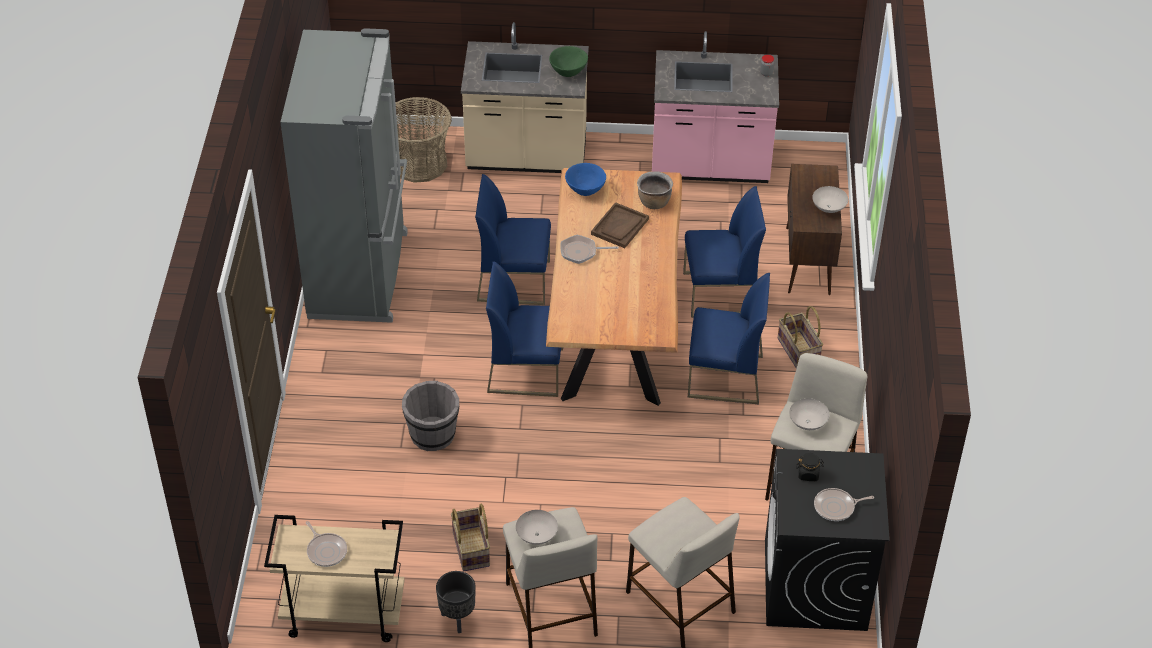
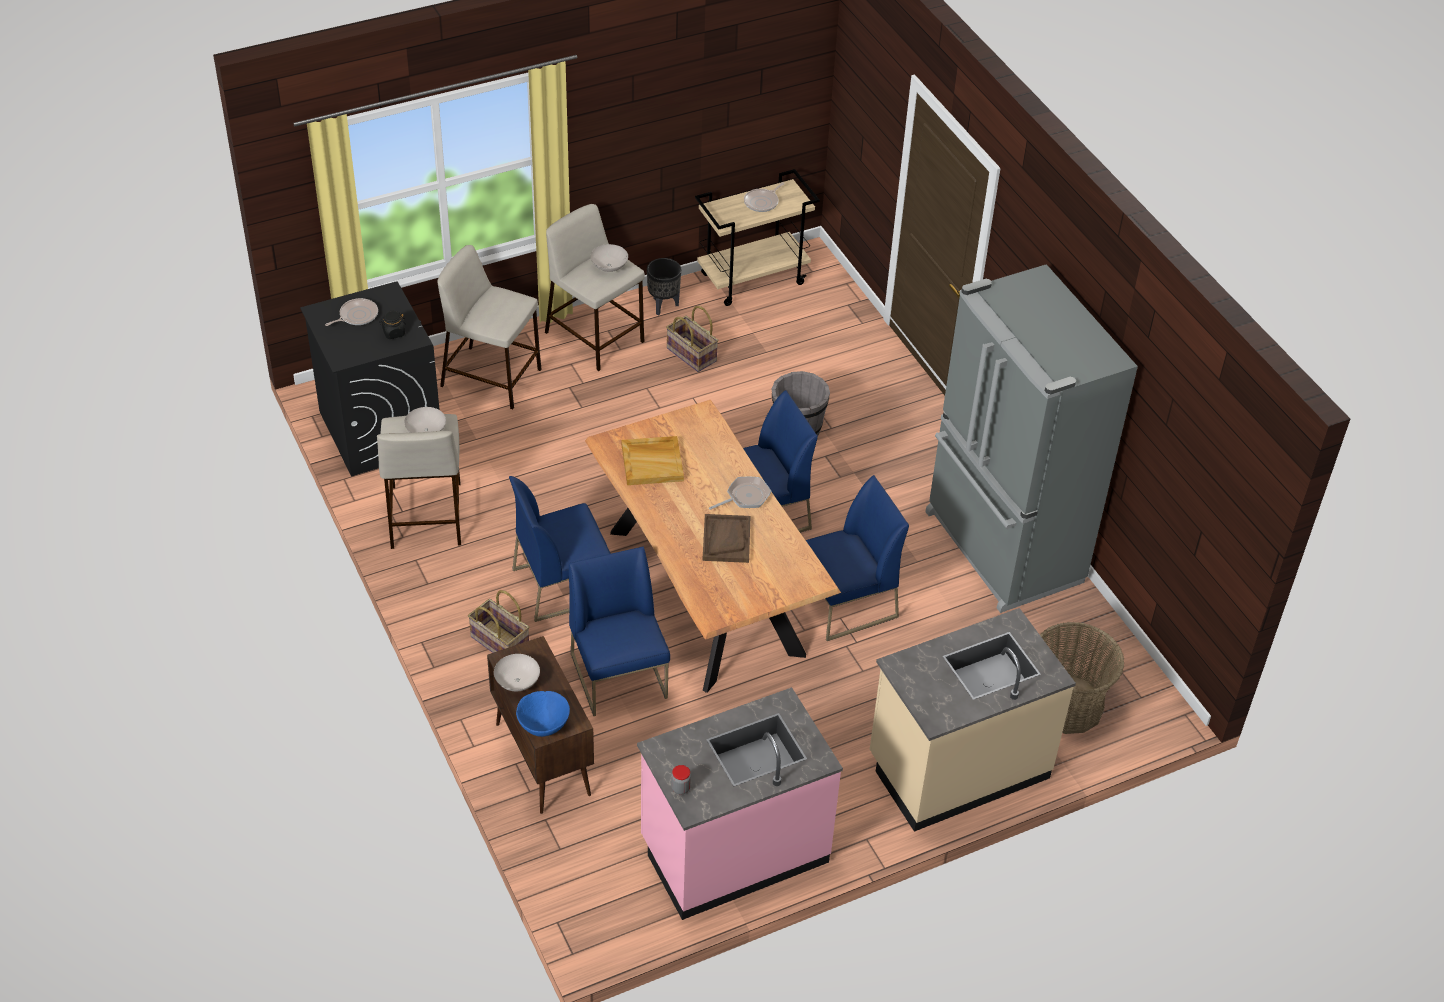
camera: 150 degrees right, 0 degrees up
(326, 550) = (762, 202): frying pan -> frying pan turned 75 degrees counterclockwise
(568, 73) = (920, 684): green bowl -> none
(585, 191) = (793, 567): blue bowl -> blue bowl (543, 726)
(635, 305) = (652, 462): none -> beige tray
(653, 202) = (710, 583): brown cooking pot -> none
(720, 293) = (620, 676): blue chair -> blue chair turned 105 degrees clockwise

